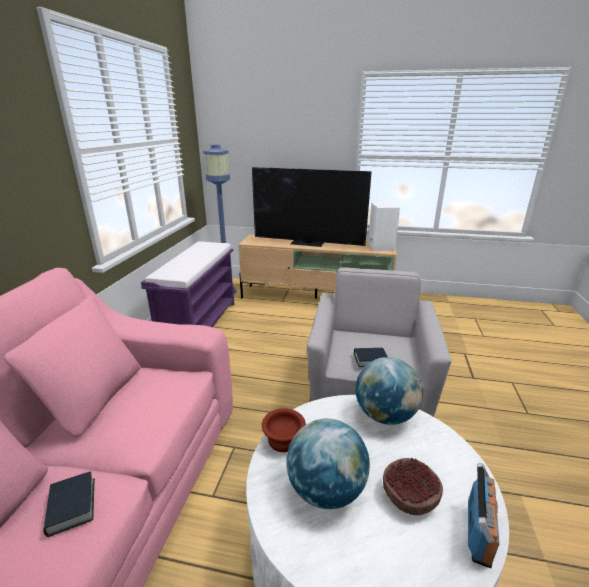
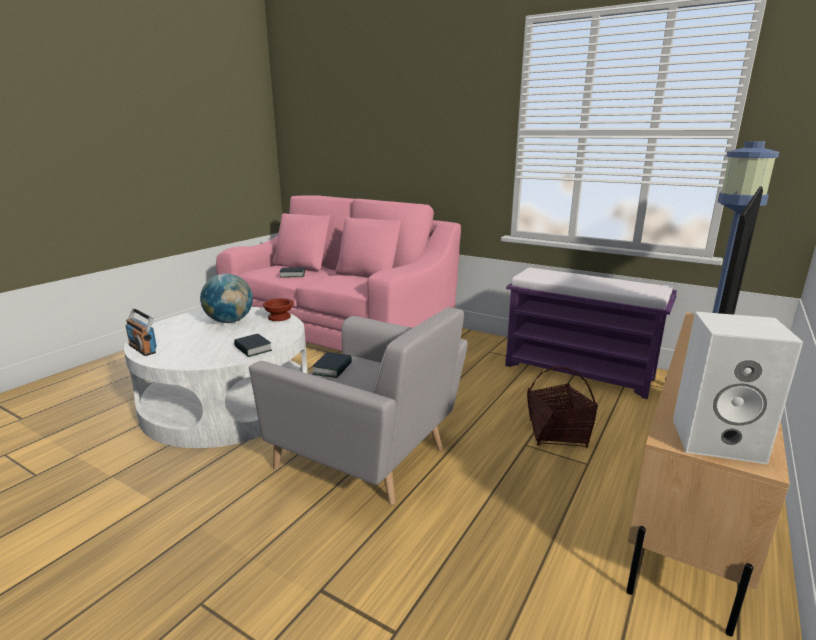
camera: 110 degrees right, 5 degrees down
(292, 328) = (557, 434): none -> basket
(385, 415) = (253, 349): globe -> book
(409, 495) = (190, 339): bowl -> none

